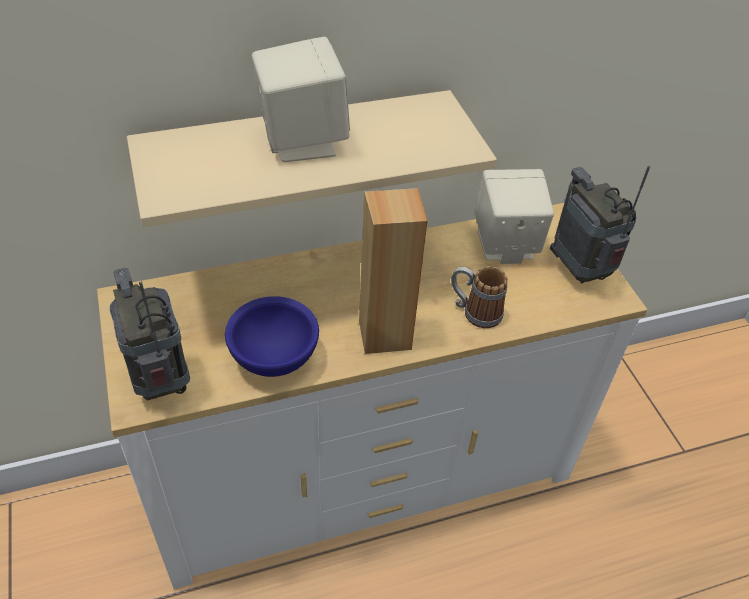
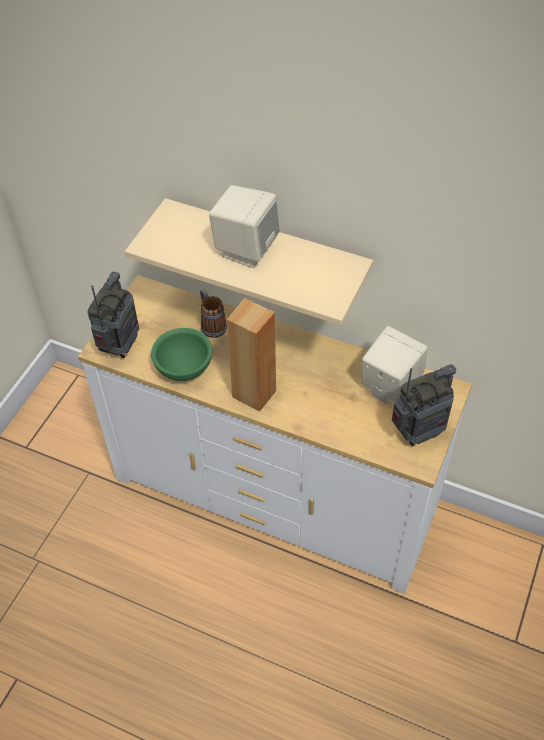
camera: 45 degrees right, 5 degrees up
(275, 357) = (185, 369): blue bowl -> green bowl
(474, 312) = (320, 414): mug -> mug (211, 324)
(580, 271) = (418, 433): radio -> radio turned 45 degrees clockwise

